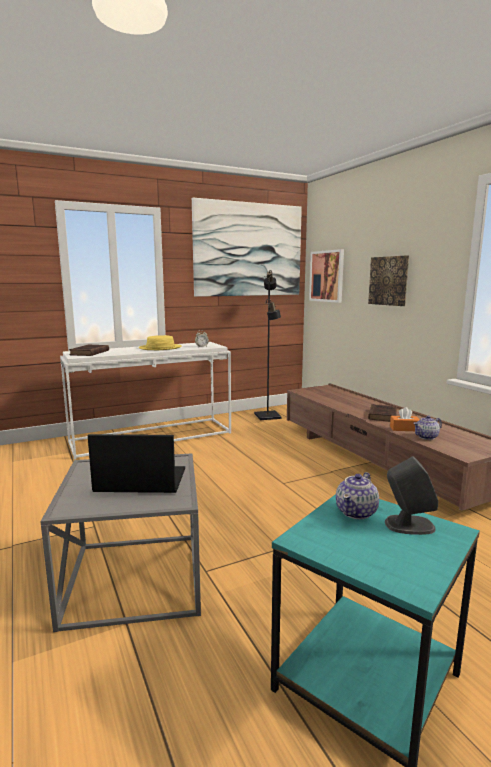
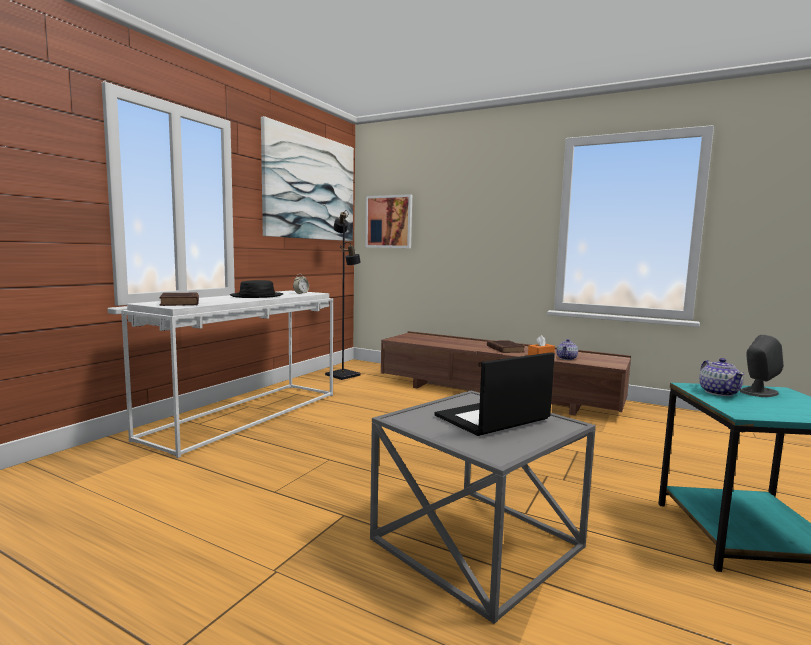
camera: 35 degrees left, 5 degrees down
(160, 348) = (257, 296): yellow hat -> black hat
(389, 281) = (472, 225): picture -> none

